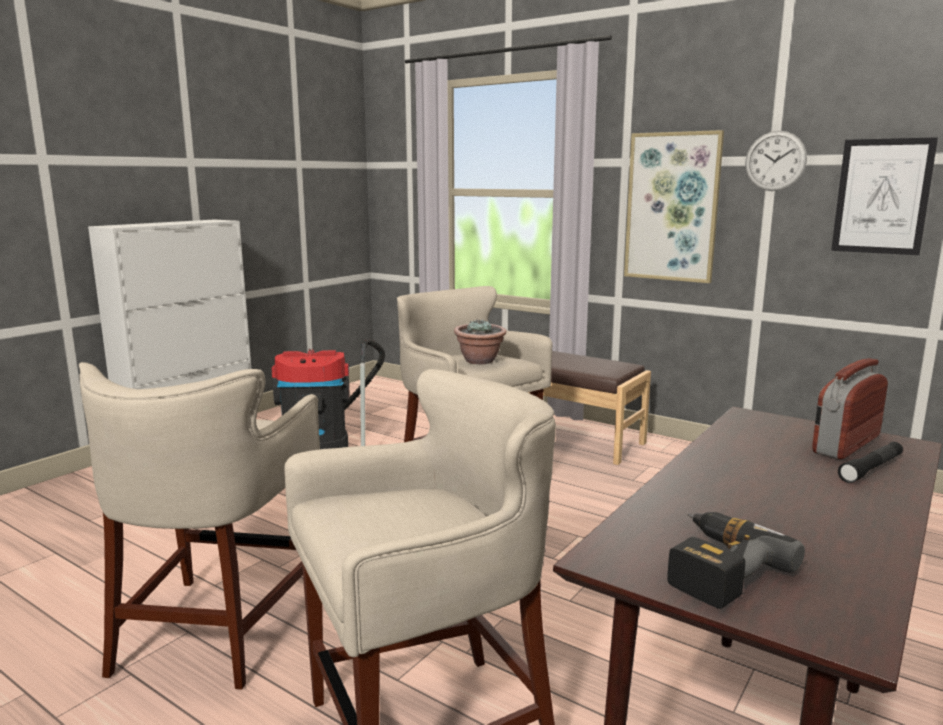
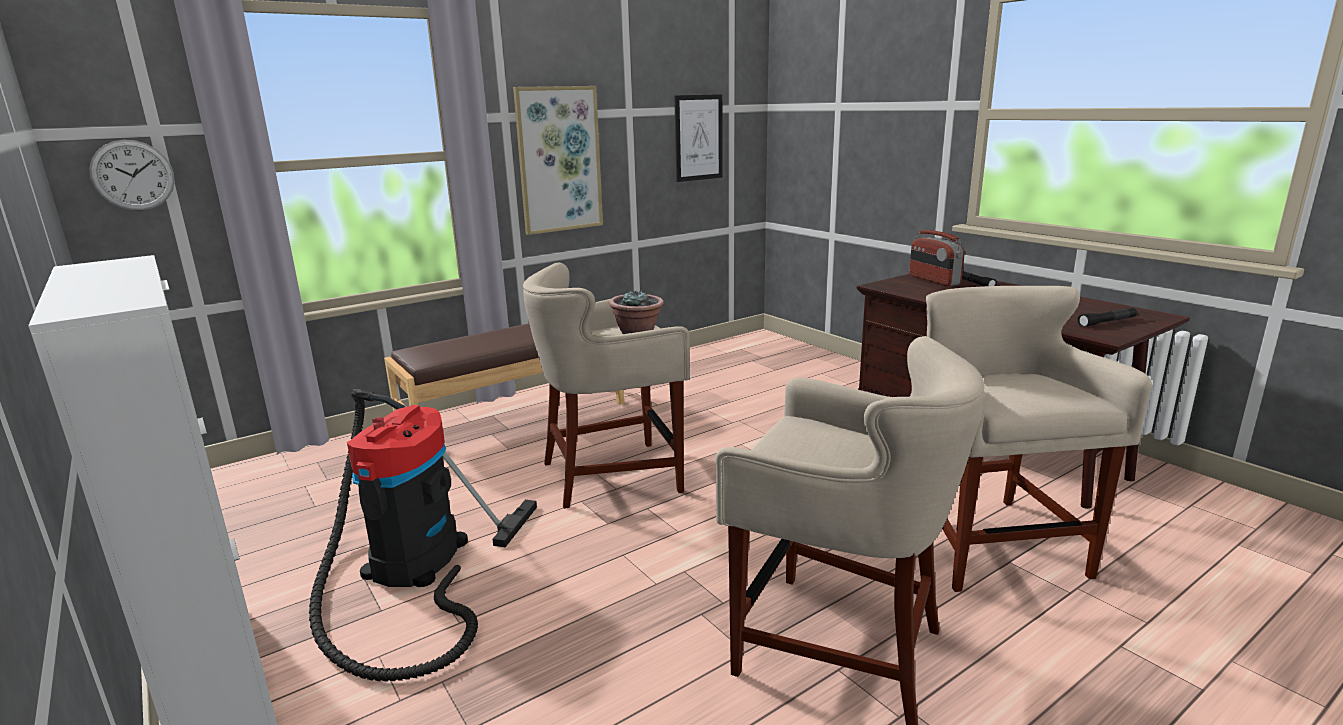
camera: 70 degrees left, 5 degrees up
(714, 568) = (1107, 322): power drill -> black flashlight
(775, 161) = (633, 113): wall clock -> wall clock (133, 175)

